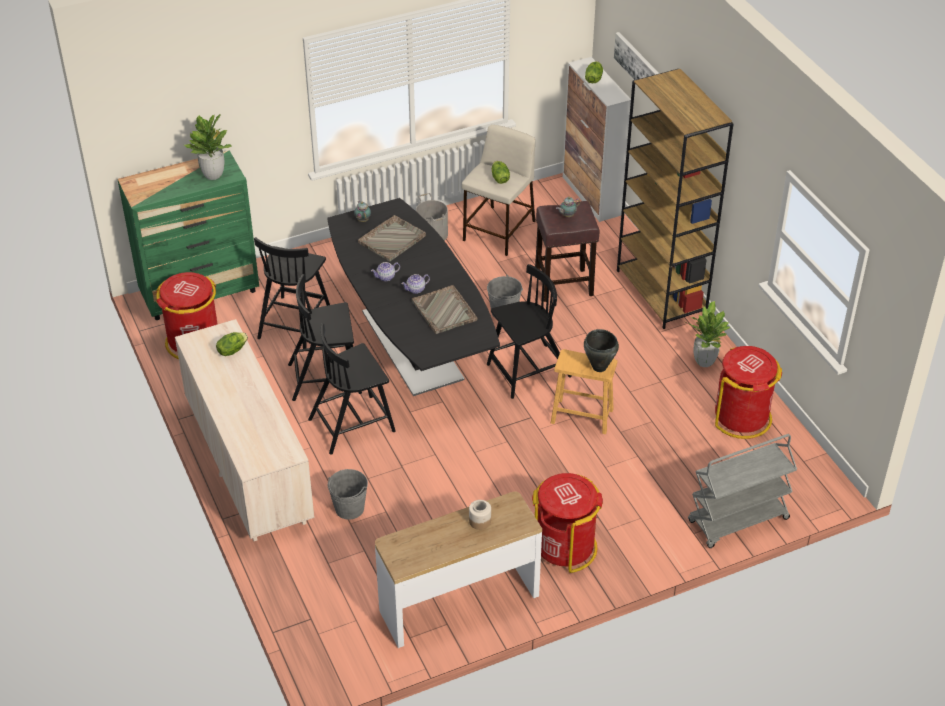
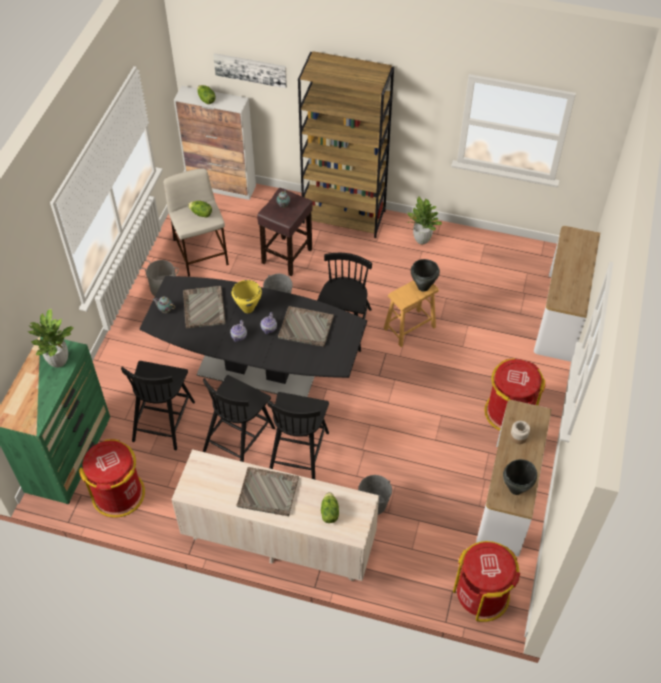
camera: 50 degrees left, 10 degrees up
(232, 350) = (224, 472): lettuce -> lettuce (329, 512)
(239, 388) = (268, 492): none -> grey tray
(294, 321) = (164, 420): black chair -> black chair turned 45 degrees clockwise
(415, 551) = (516, 489): none -> black cooking pot
(422, 264) = (247, 308): none -> yellow cooking pot
(737, 521) = (560, 316): grey cart -> console table
(742, 417) = (483, 256): red trash can -> red trash can (482, 594)

